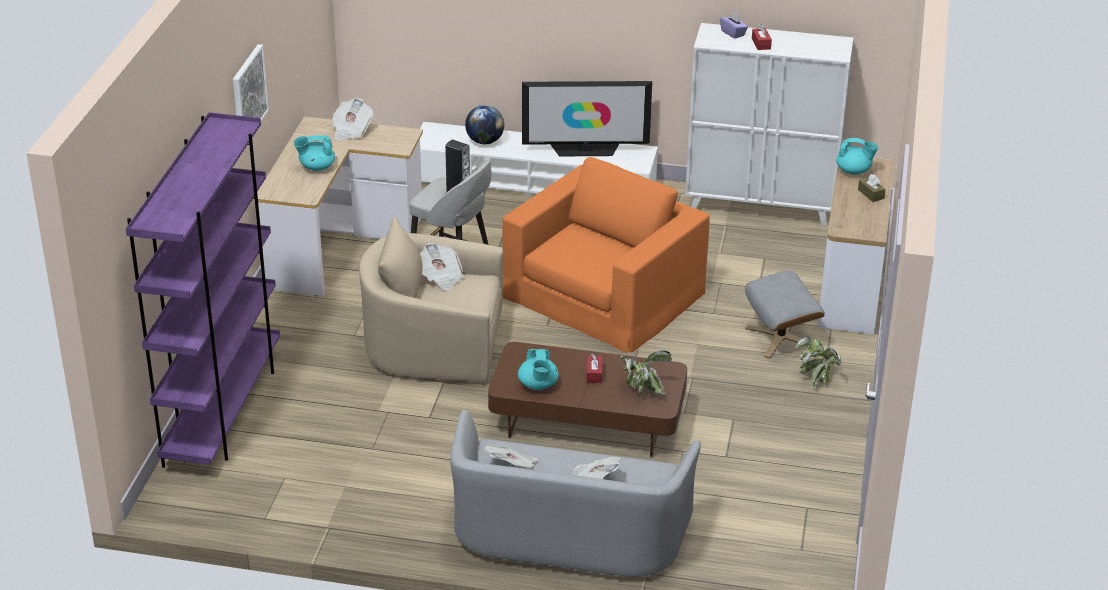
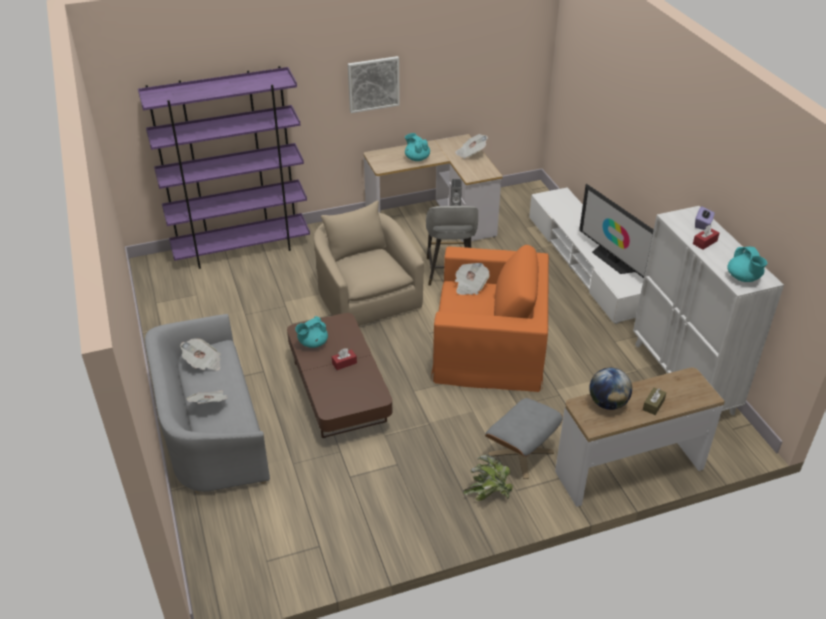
camera: 60 degrees right, 5 degrees up
(441, 277) = (381, 255): newspaper -> newspaper (470, 286)
(485, 141) = (572, 217): globe -> globe (607, 403)
(642, 389) = (344, 391): potted plant -> none
(854, 171) = (677, 383): turquoise teapot -> turquoise teapot (743, 278)

